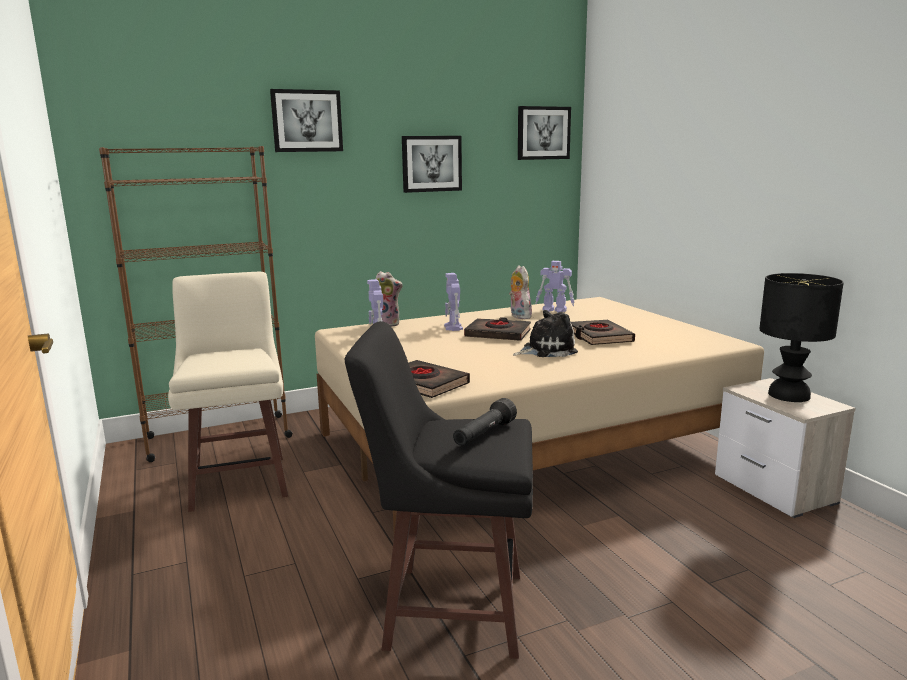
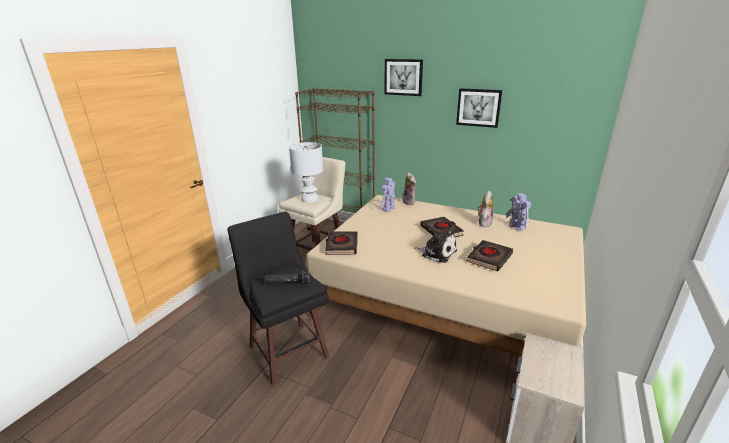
camera: 50 degrees right, 10 degrees up
(229, 358) = (309, 199): none -> white table lamp
(453, 327) = (432, 217): toy robot -> none
(543, 133) = (578, 91): picture -> none
(788, 395) = (556, 366): black table lamp -> none

